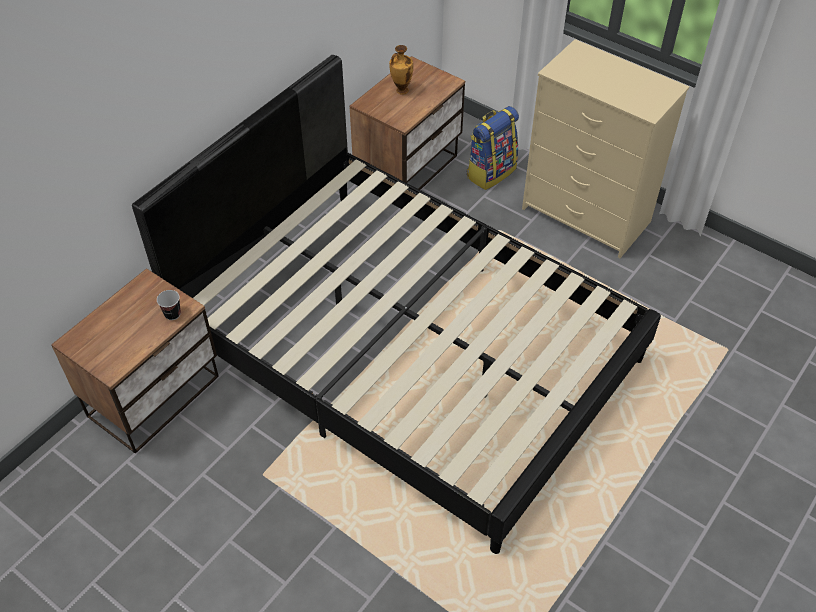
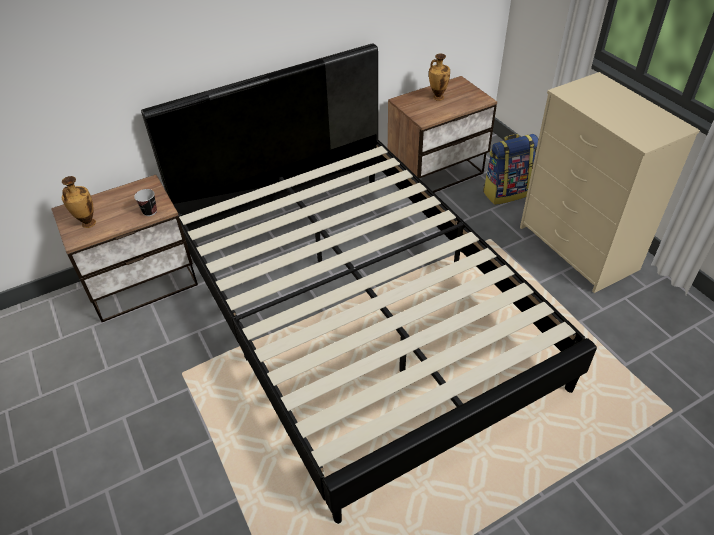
camera: 25 degrees right, 5 degrees down
(111, 349) = (87, 224): none -> vase

